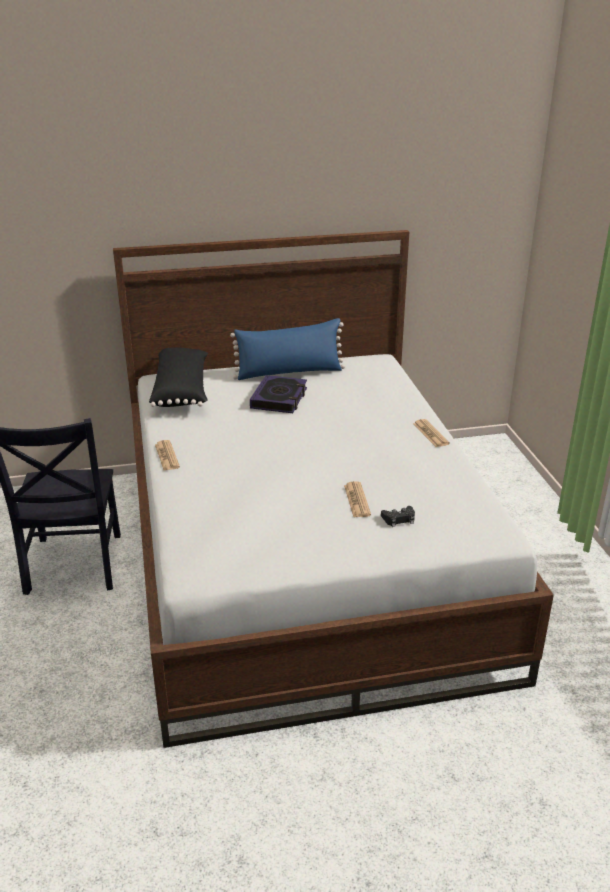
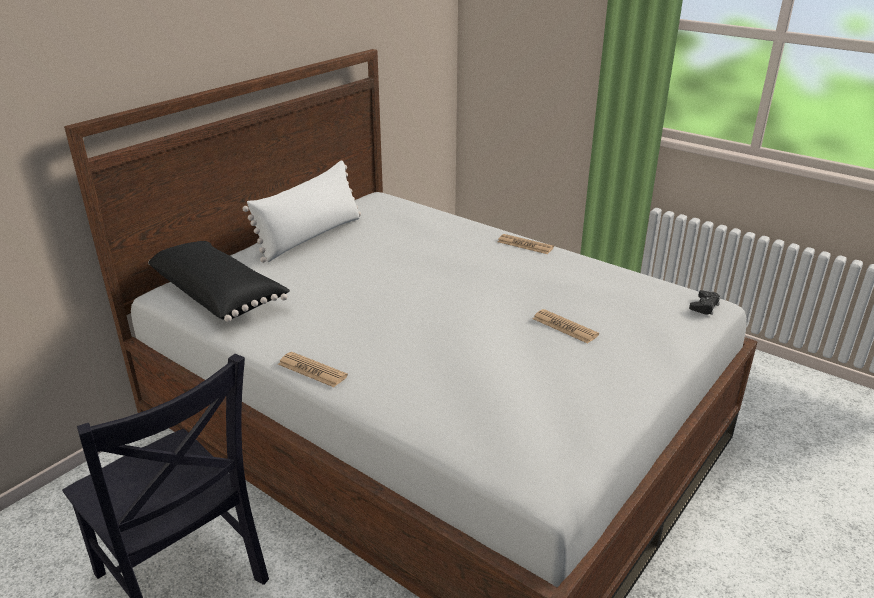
camera: 40 degrees left, 0 degrees up
(279, 399) = (341, 264): book -> none
(289, 372) = (311, 237): blue pillow -> white pillow
(399, 519) = (624, 327): black game controller -> black game controller (704, 306)

